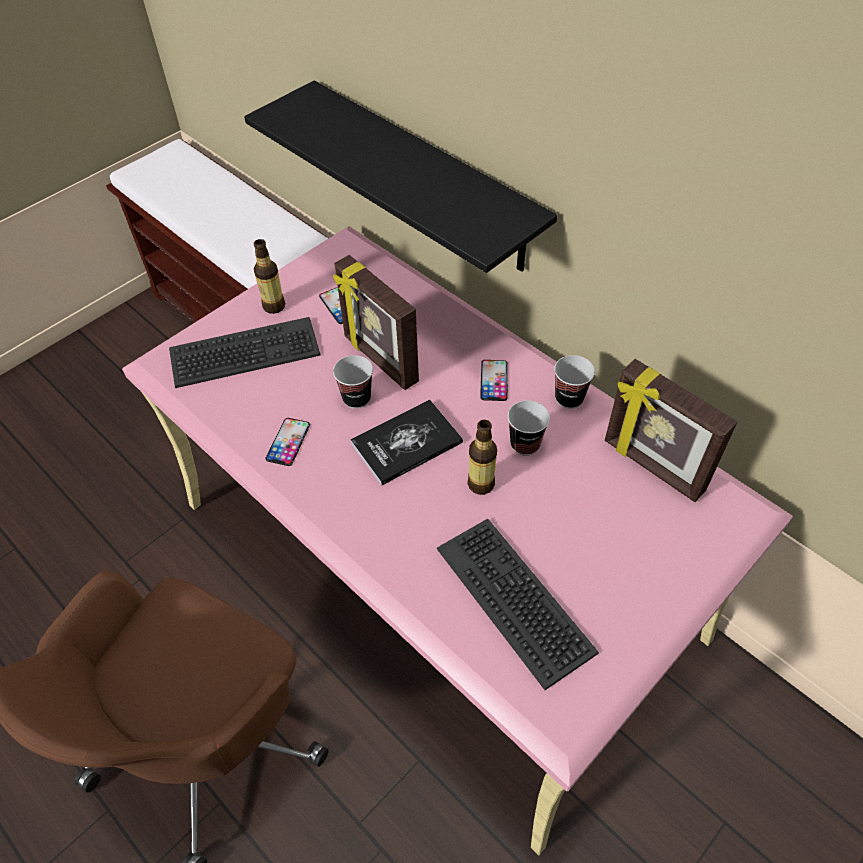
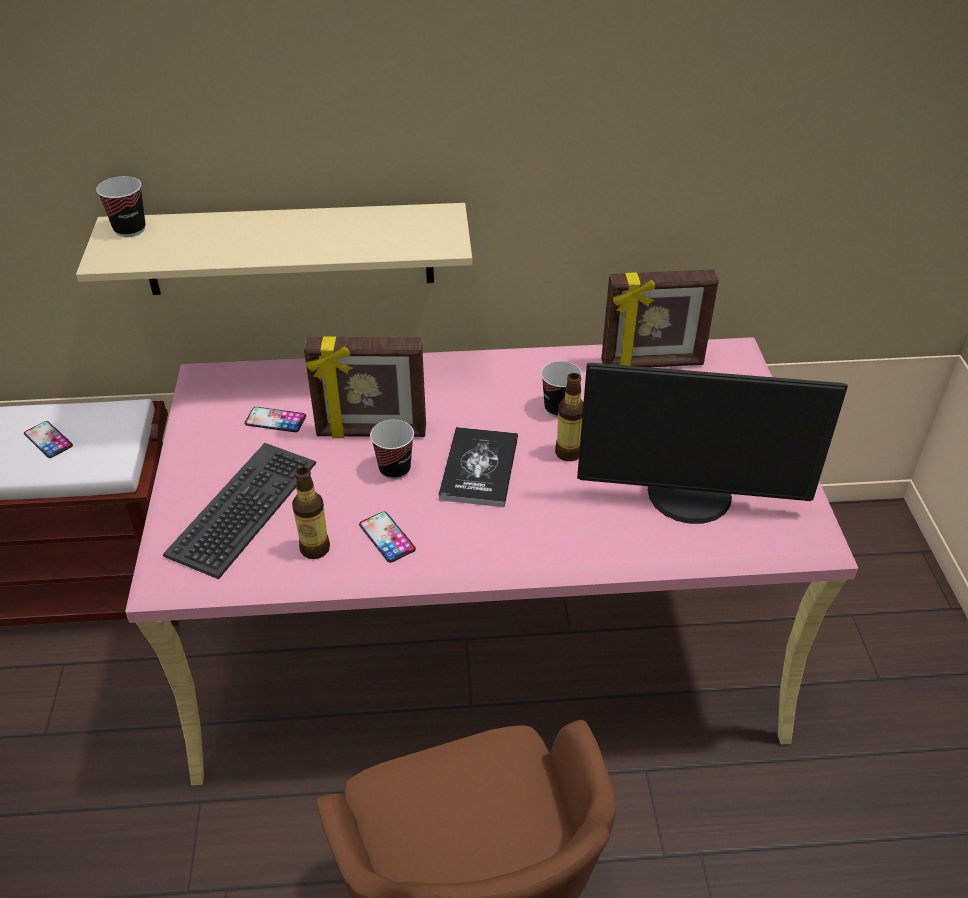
camera: 50 degrees left, 10 degrees down
(274, 306) = (214, 459): bottle -> bottle (315, 549)
(425, 177) = (289, 249): black shelf -> beige shelf
(494, 380) = (478, 386): phone -> phone (48, 440)
(515, 599) = (690, 497): keyboard -> monitor
(569, 398) = (544, 362): cup -> cup (130, 229)

